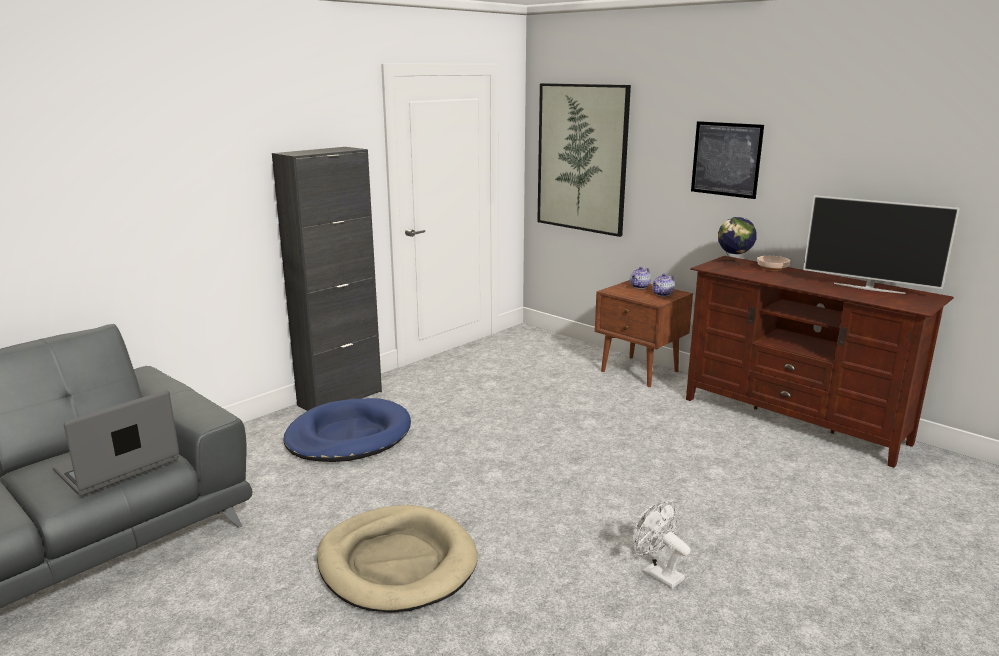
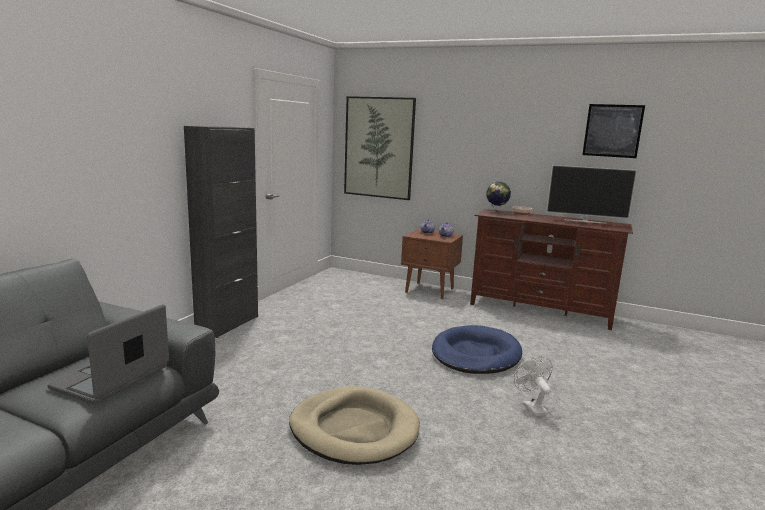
camera: 20 degrees left, 5 degrees down
(348, 436) = (253, 349): blue dog bed -> blue dog bed (475, 354)
(657, 573) = (531, 407): white fan -> white fan turned 45 degrees clockwise
(726, 159) = (484, 146): picture -> picture (612, 131)

